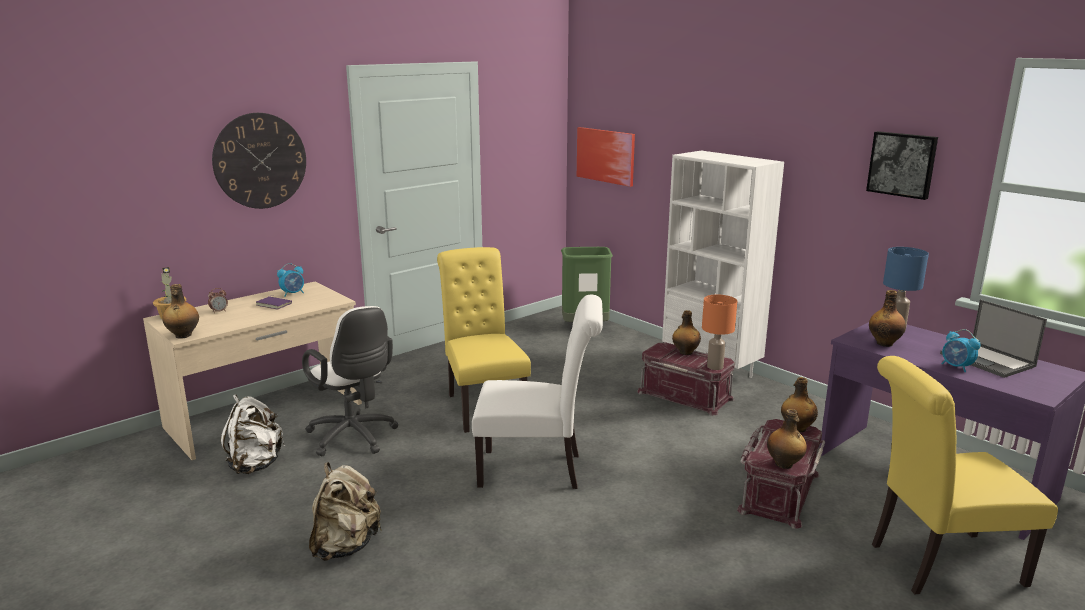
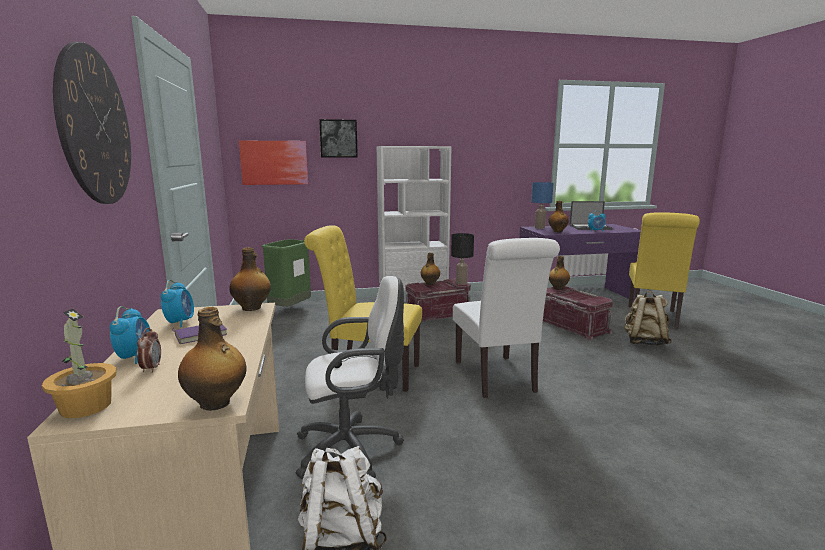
camera: 60 degrees left, 5 degrees down
(232, 303) = (135, 357): none -> alarm clock
(345, 546) = (576, 499): beige backpack -> beige backpack (644, 342)
(537, 470) = (497, 378): white chair -> white chair turned 135 degrees clockwise
(714, 366) = (461, 283): orange table lamp -> black table lamp
(784, 464) = (598, 299): bottle -> bottle (252, 308)
(902, 164) = (511, 140): picture -> picture (338, 138)

